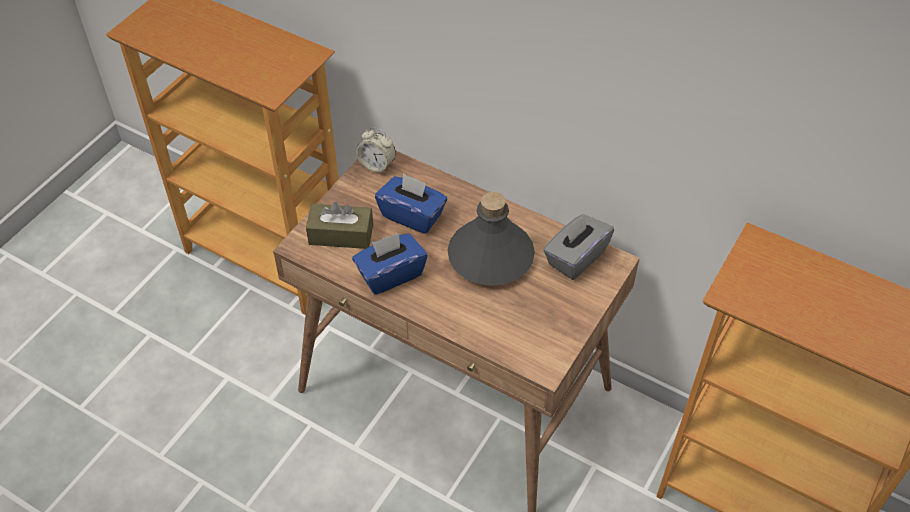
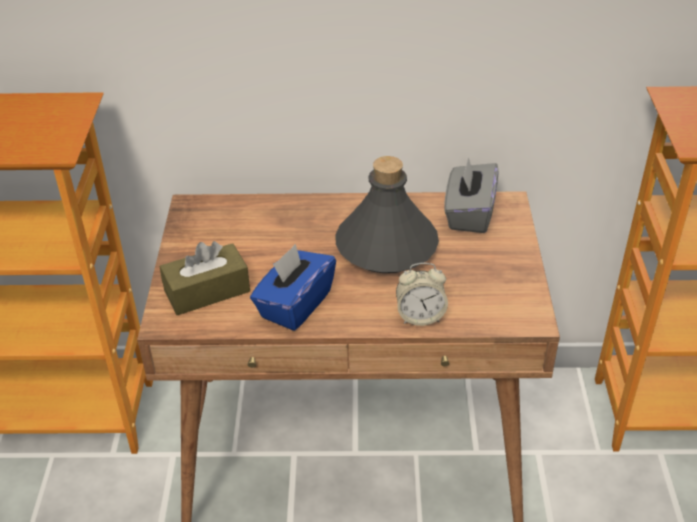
camera: 30 degrees left, 10 degrees down
(377, 165) = (195, 214): alarm clock -> alarm clock (420, 316)
(412, 215) = (272, 243): blue tissue box -> none

